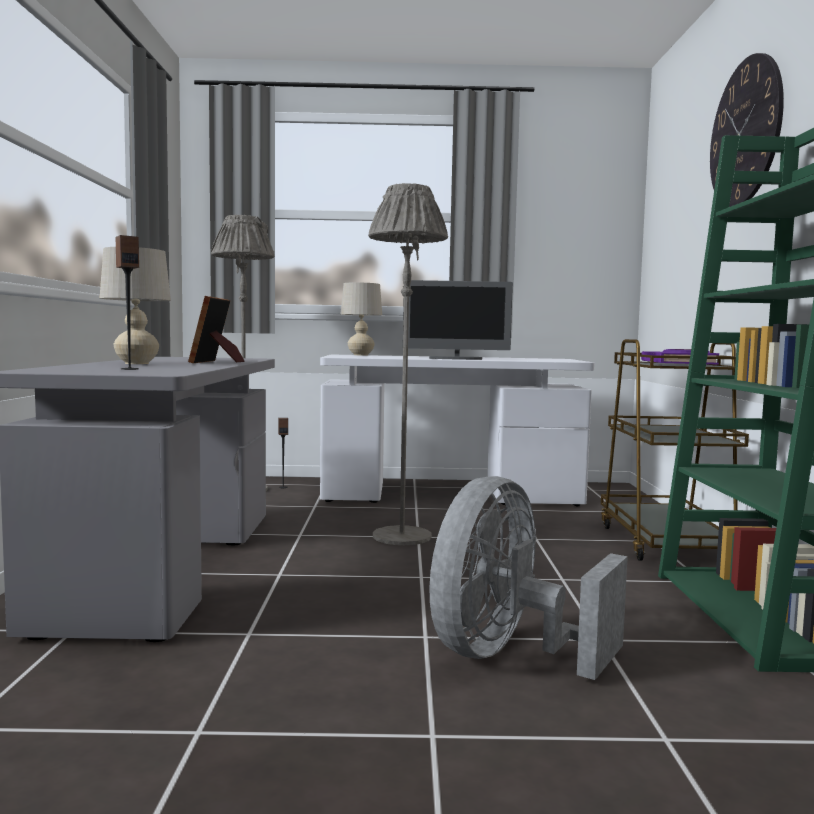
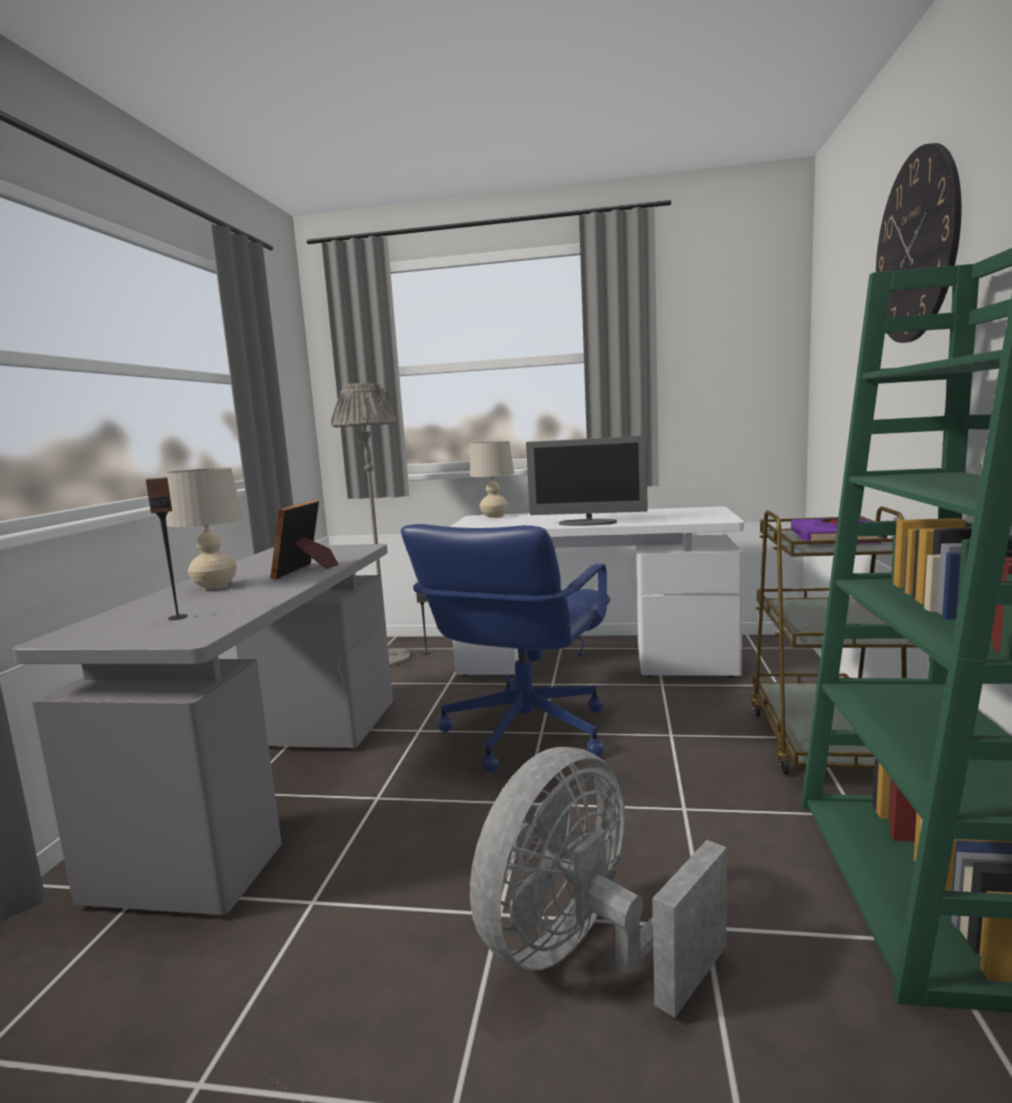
camera: 10 degrees right, 5 degrees up
(402, 536) = (524, 732): grey floor lamp -> blue office chair

